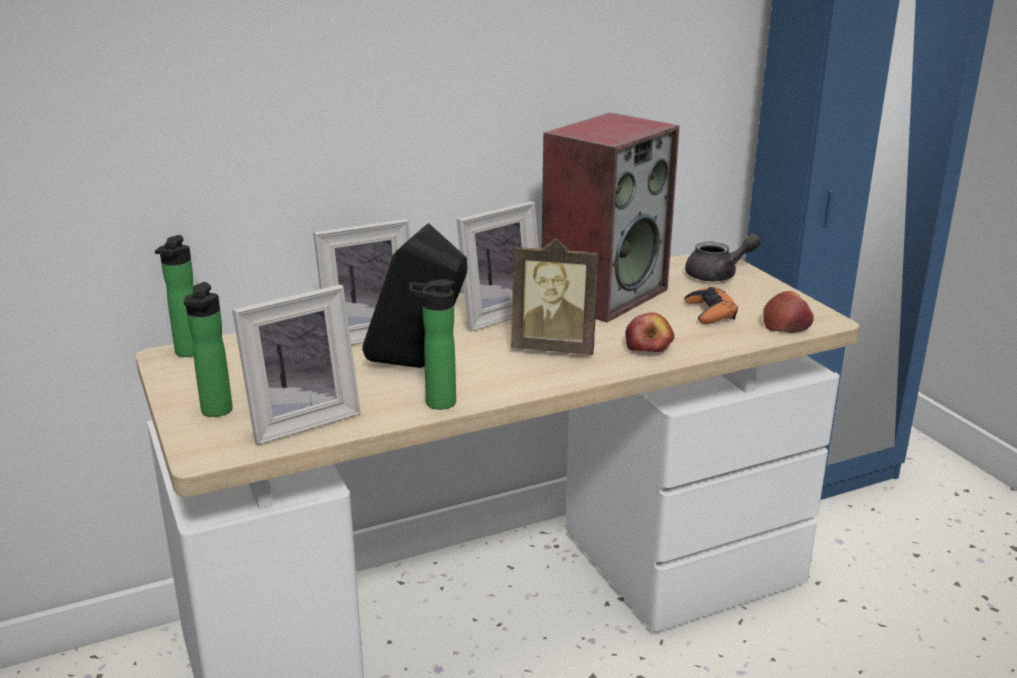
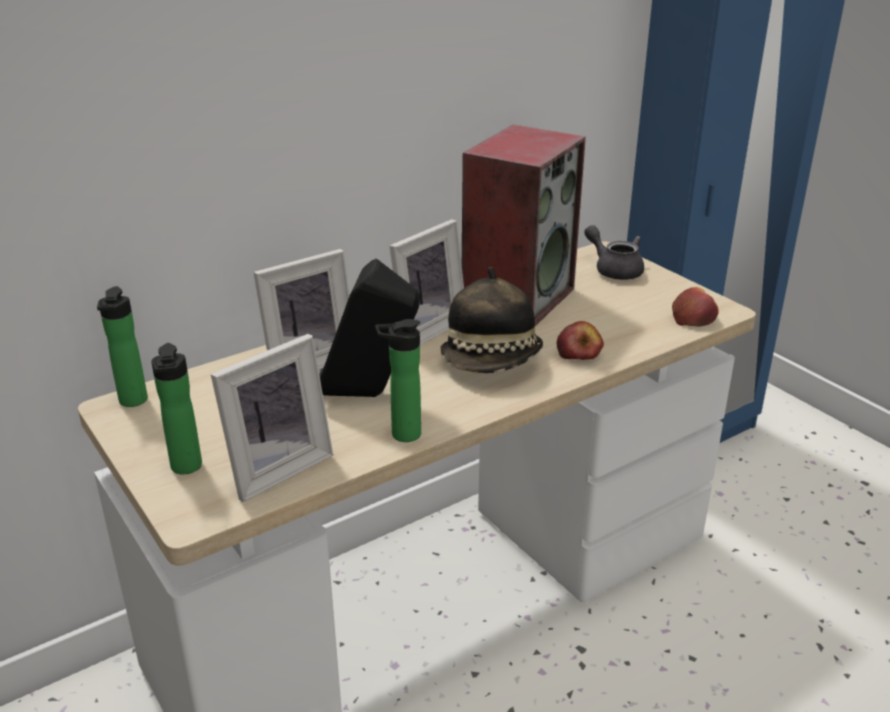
camera: 10 degrees left, 5 degrees up
(554, 347) = (492, 361): picture frame -> hat
(710, 312) = (621, 310): orange game controller -> none
(718, 275) = (614, 269): grey teapot -> grey teapot turned 105 degrees counterclockwise

